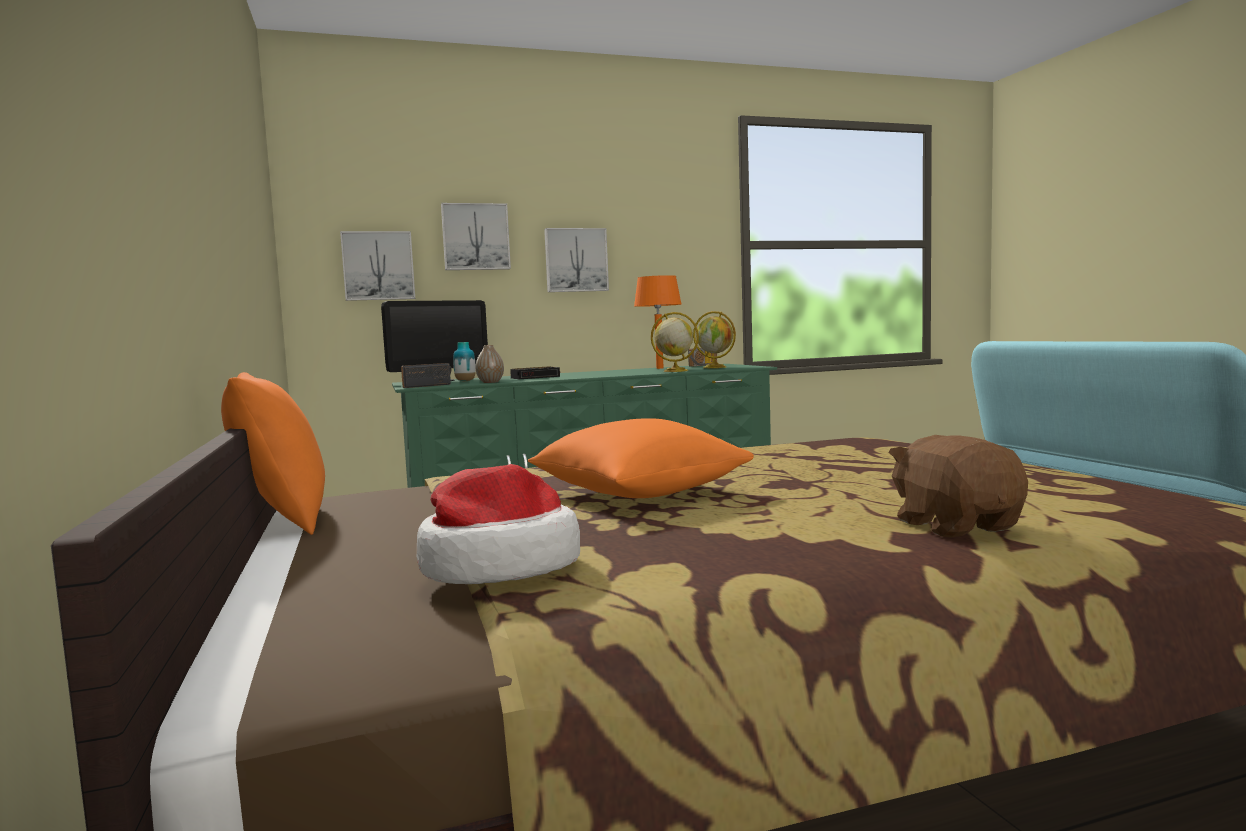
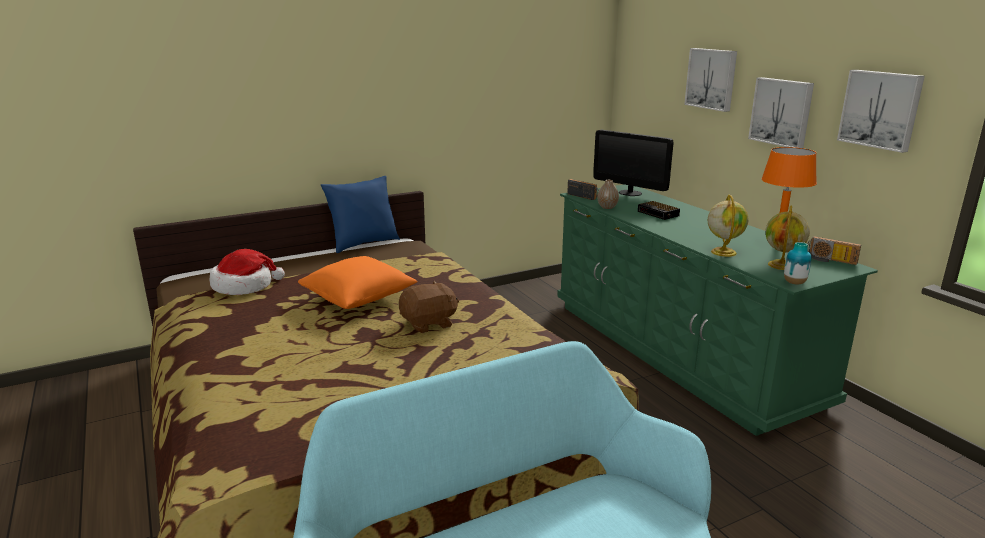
camera: 80 degrees right, 15 degrees up
(282, 521) = (363, 244): orange pillow -> blue pillow
(378, 266) = (654, 94): picture -> picture (881, 109)
(465, 381) = (625, 199): vase -> vase (794, 283)
(956, 526) = (248, 373): brown plush toy -> brown plush toy (429, 324)

